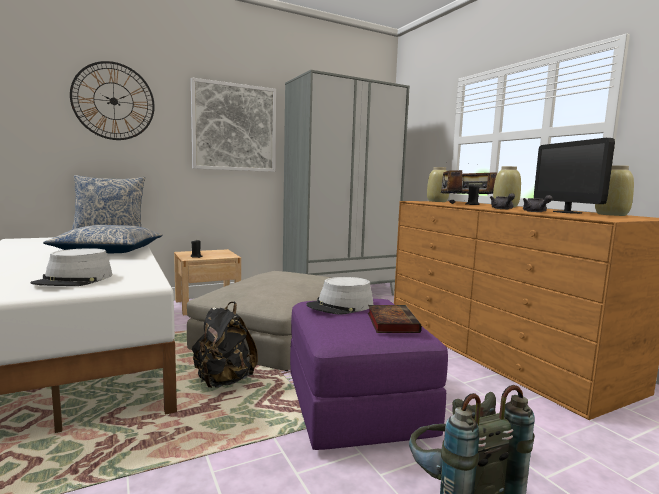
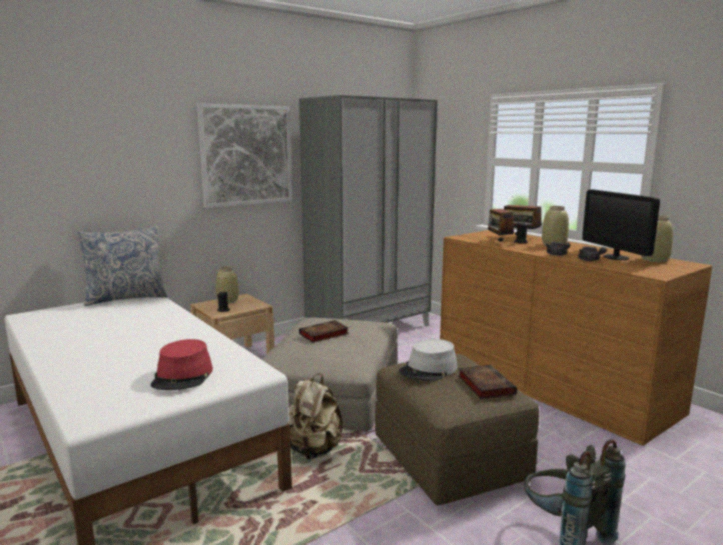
camera: 10 degrees left, 5 degrees up
(74, 280) = (183, 376): grey hat -> red hat
(109, 251) = (158, 325): pillow -> none
(113, 101) = (114, 140): wall clock -> none
(223, 381) = (313, 450): black backpack -> beige backpack
(270, 279) = (323, 334): none -> book
(357, 406) = (450, 459): purple ottoman -> brown ottoman
(437, 201) = (480, 234): beige vase -> beige vase (228, 301)

